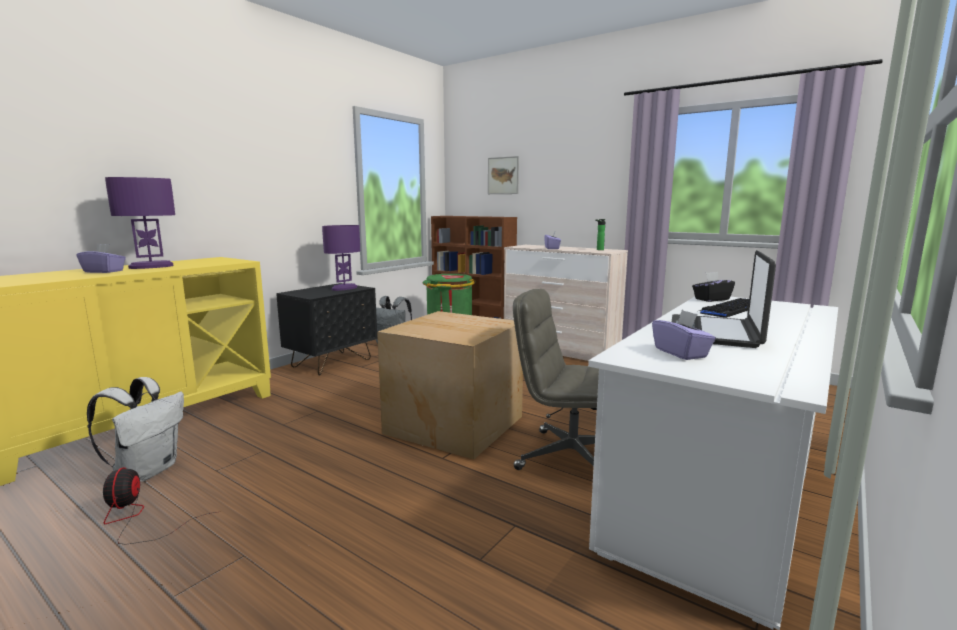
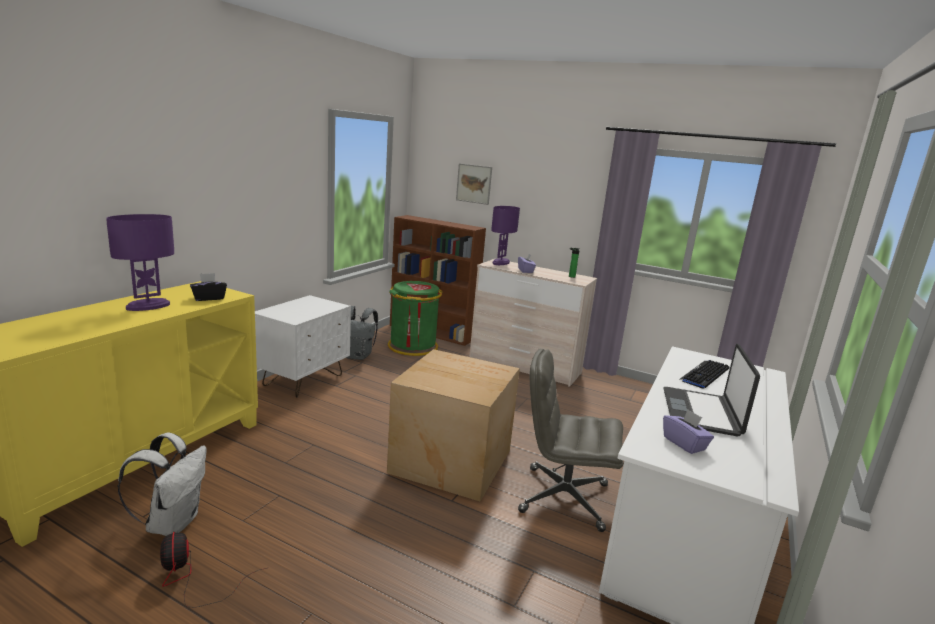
camera: 10 degrees left, 5 degrees up
(104, 271) = (106, 317): purple tissue box -> none
(332, 363) = (303, 380): black nightstand -> white nightstand
(344, 288) = (320, 306): purple table lamp -> purple table lamp (501, 263)
(711, 299) = (685, 357): black tissue box -> black tissue box (209, 298)

